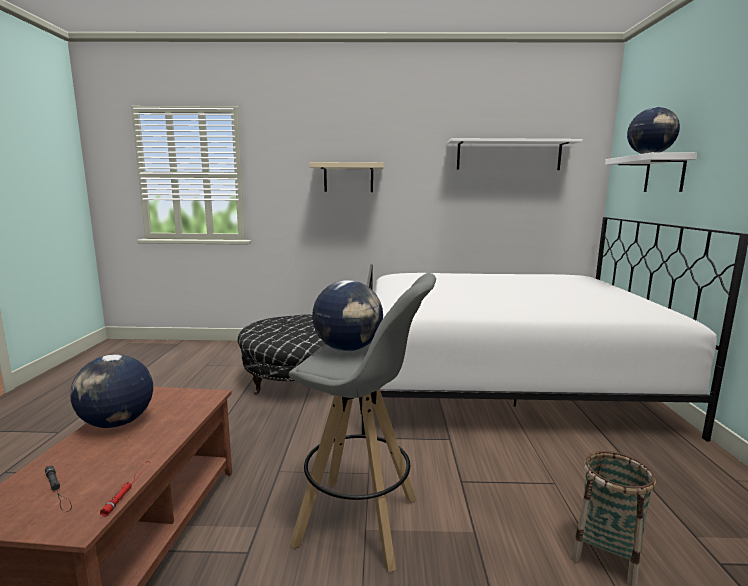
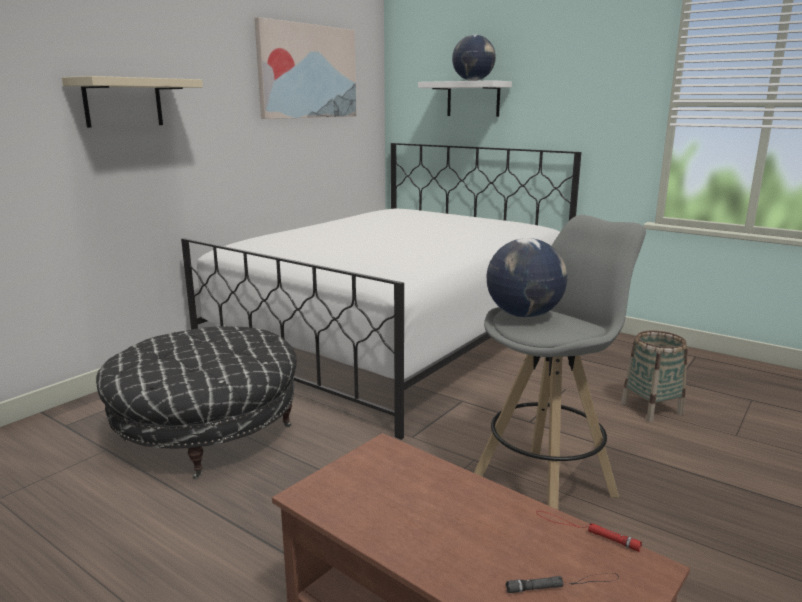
camera: 55 degrees left, 5 degrees up
(116, 423) = (398, 527): globe -> none
(508, 155) = (307, 71): white shelf -> picture

